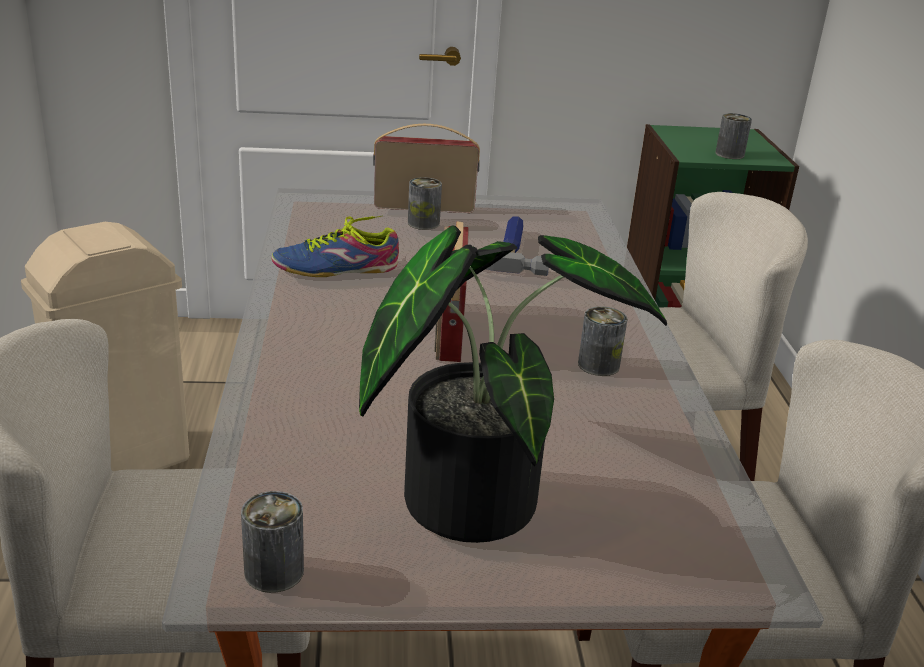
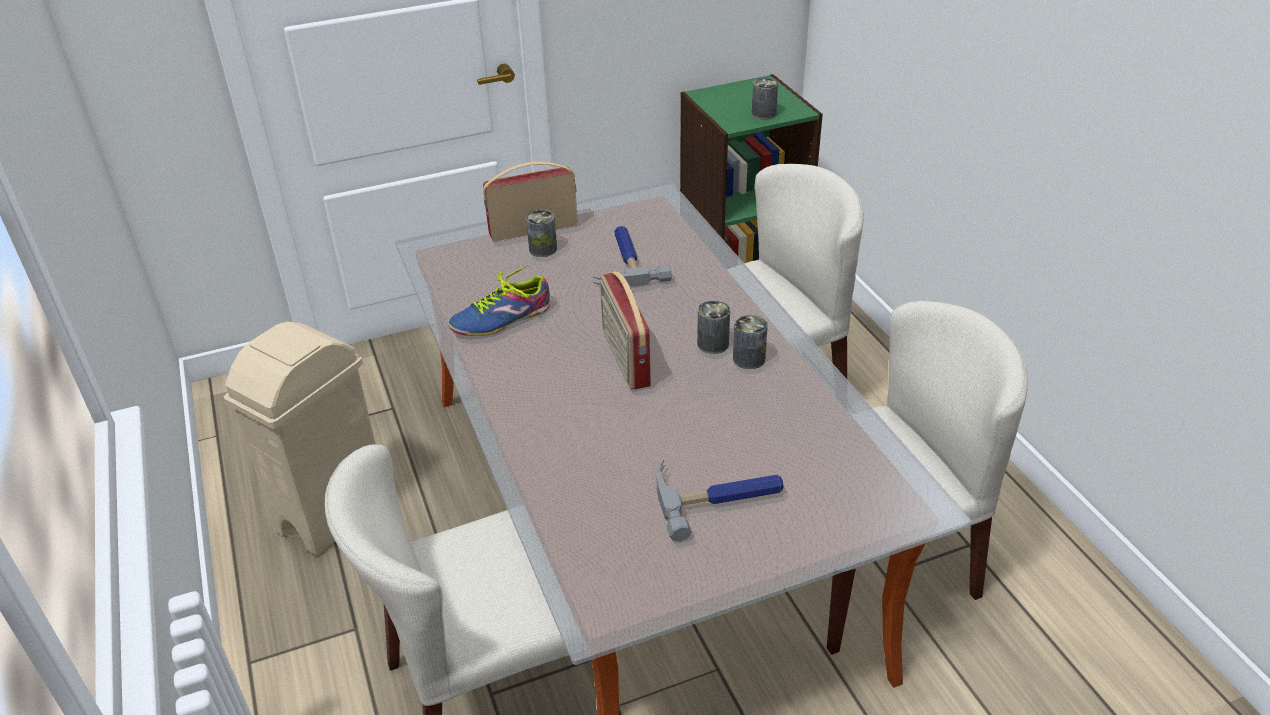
camera: 15 degrees left, 10 degrees up
(274, 571) = (622, 600): can -> can (713, 344)
(475, 492) = (719, 497): potted plant -> hammer

